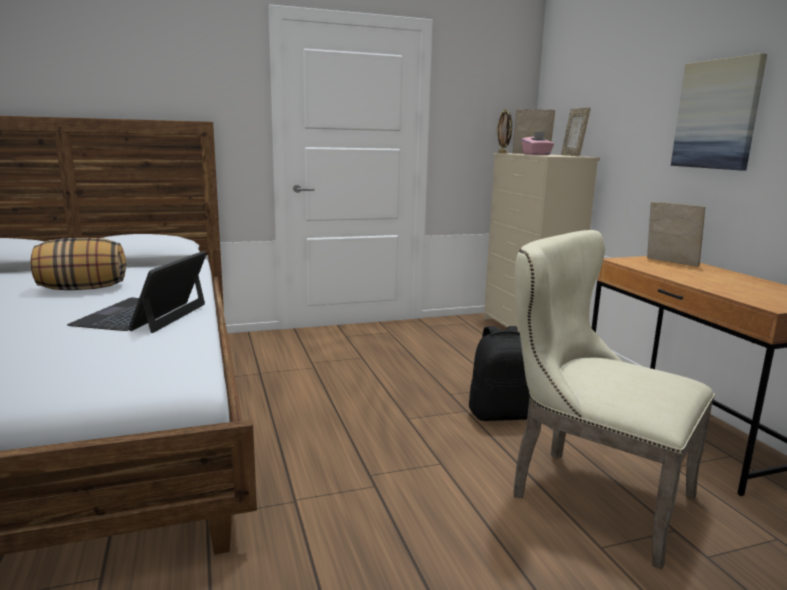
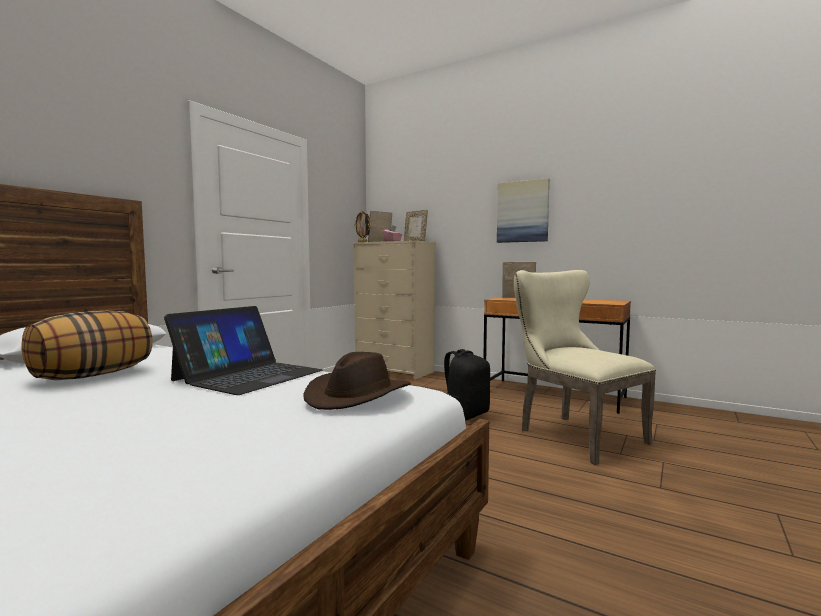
camera: 40 degrees left, 10 degrees down
(126, 360) = (357, 395): none -> brown hat
(143, 314) = (248, 375): laptop -> laptop turned 120 degrees counterclockwise
(589, 494) = (574, 434): beige chair -> beige chair turned 60 degrees clockwise

